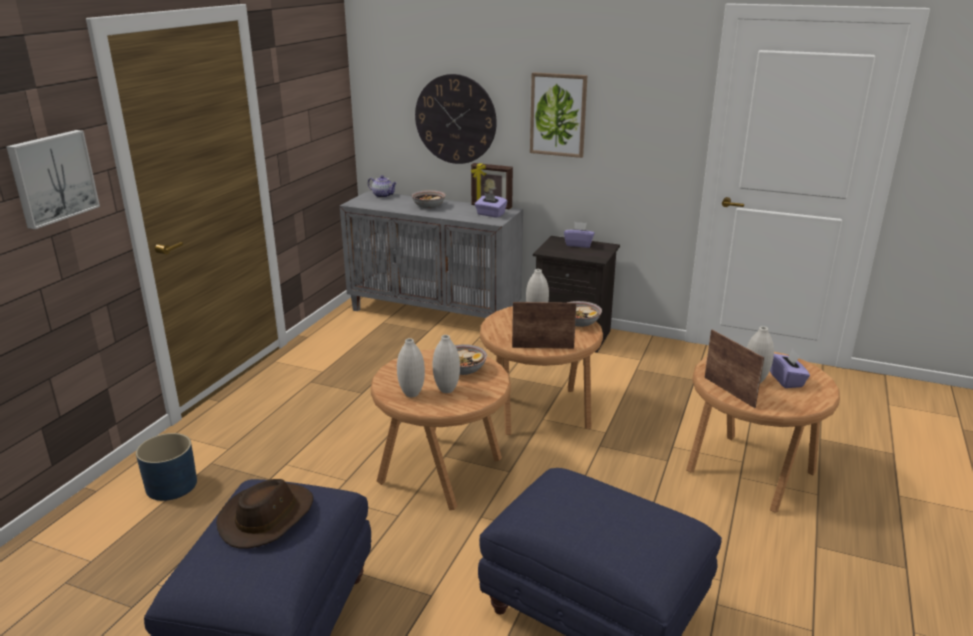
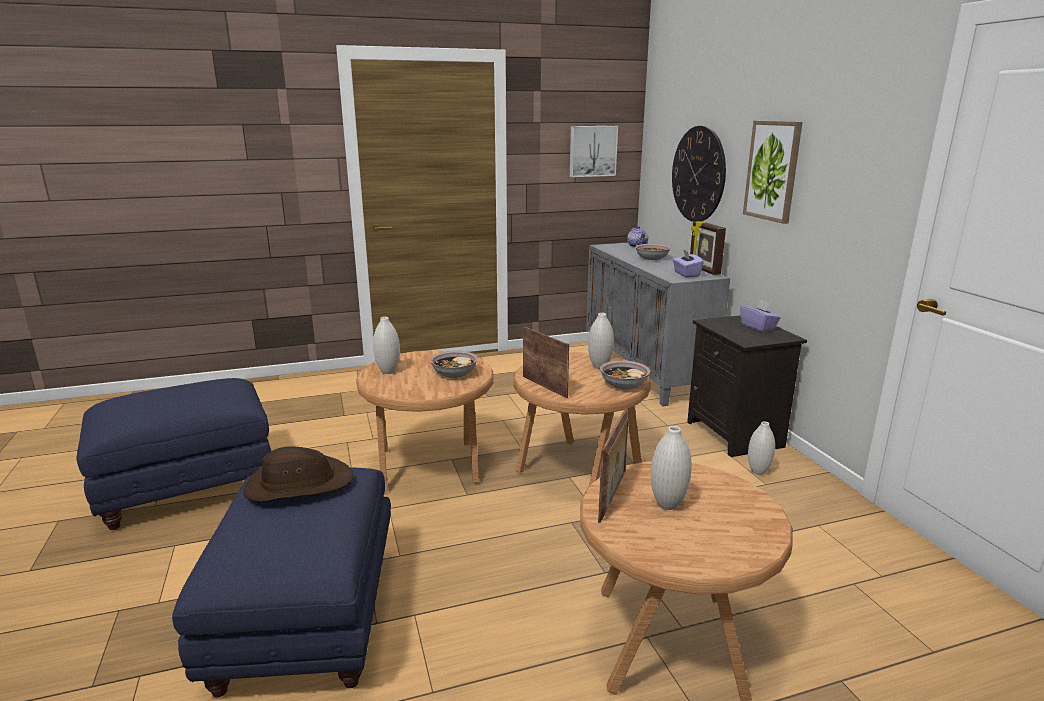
camera: 50 degrees right, 5 degrees down
(52, 177) = (286, 152): picture -> picture (592, 151)
(171, 485) = (304, 393): blue planter -> none
(267, 517) = (187, 393): brown hat -> brown hat (298, 484)
(446, 390) = (411, 379): white vase -> white vase (758, 472)
(786, 380) = (708, 525): purple tissue box -> none

